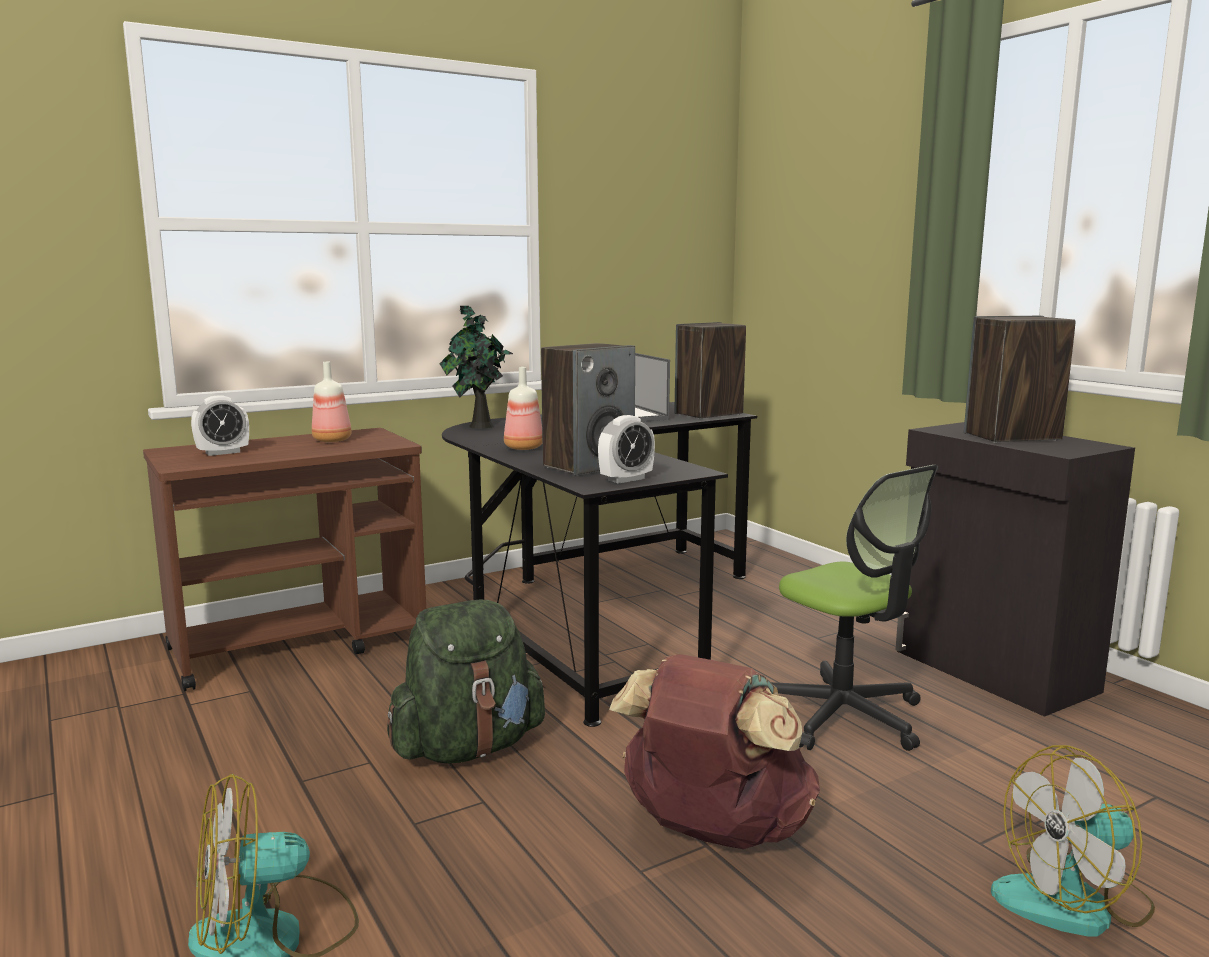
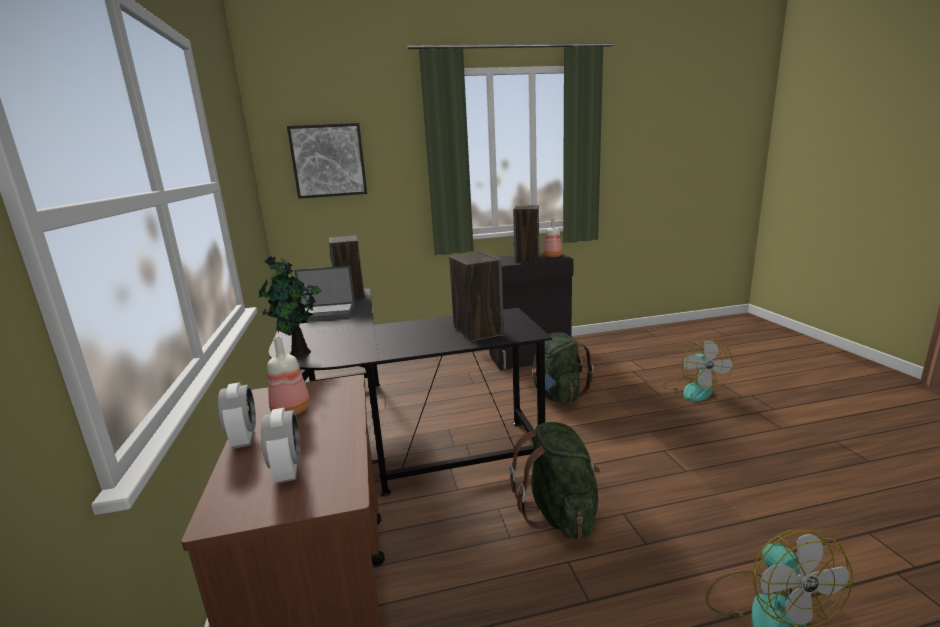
camera: 70 degrees left, 5 degrees up
(522, 448) = (403, 344): bottle -> bottle (552, 256)
(626, 479) = (520, 326): alarm clock -> alarm clock (244, 439)
(713, 832) = (653, 446): brown backpack -> none
(806, 210) = (328, 161): none -> picture
(844, 716) = (558, 395): office chair -> green backpack

